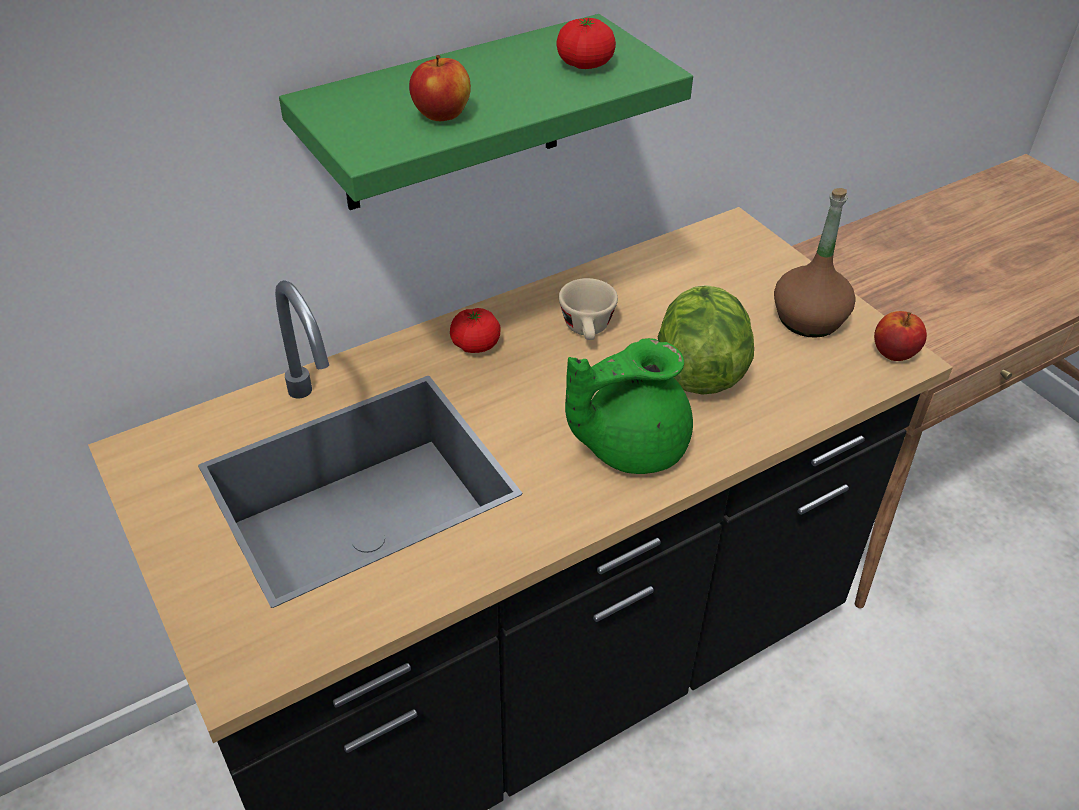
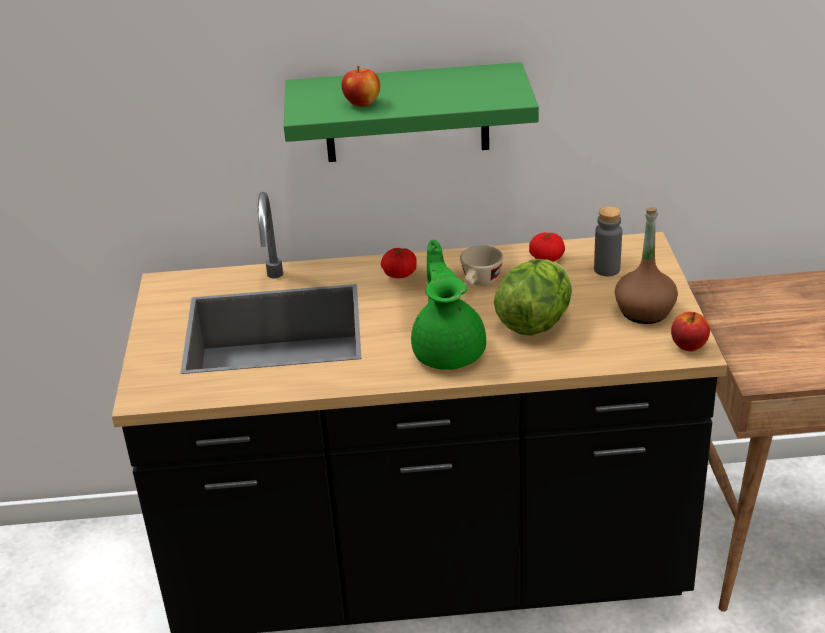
camera: 30 degrees right, 10 degrees down
(585, 64) = (476, 89): tomato -> tomato (546, 258)
(629, 445) = (449, 351): green teapot -> green teapot turned 75 degrees clockwise
(721, 272) = (607, 269): none -> grey bottle

